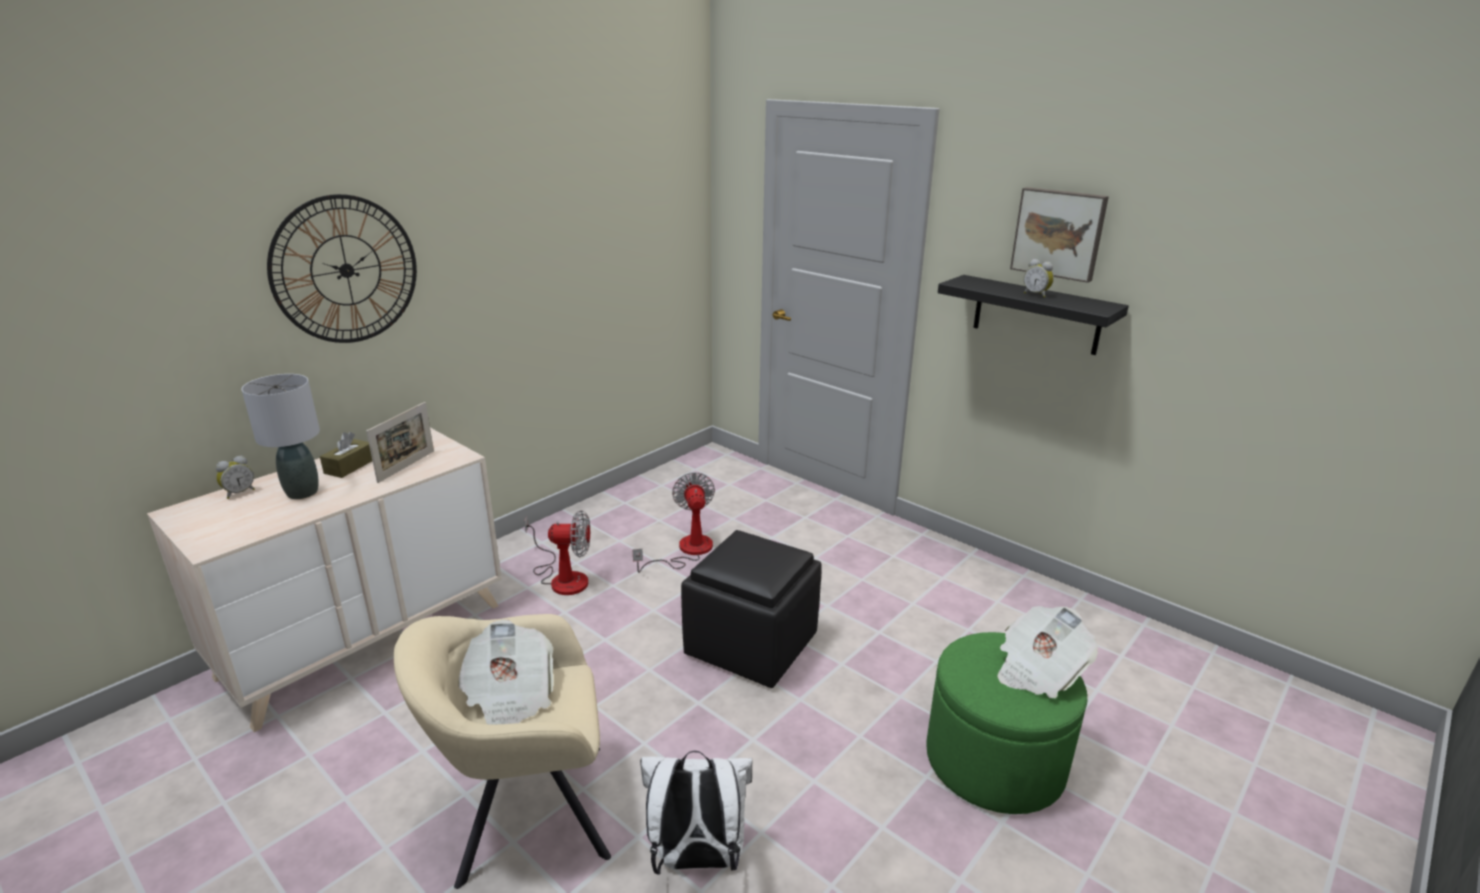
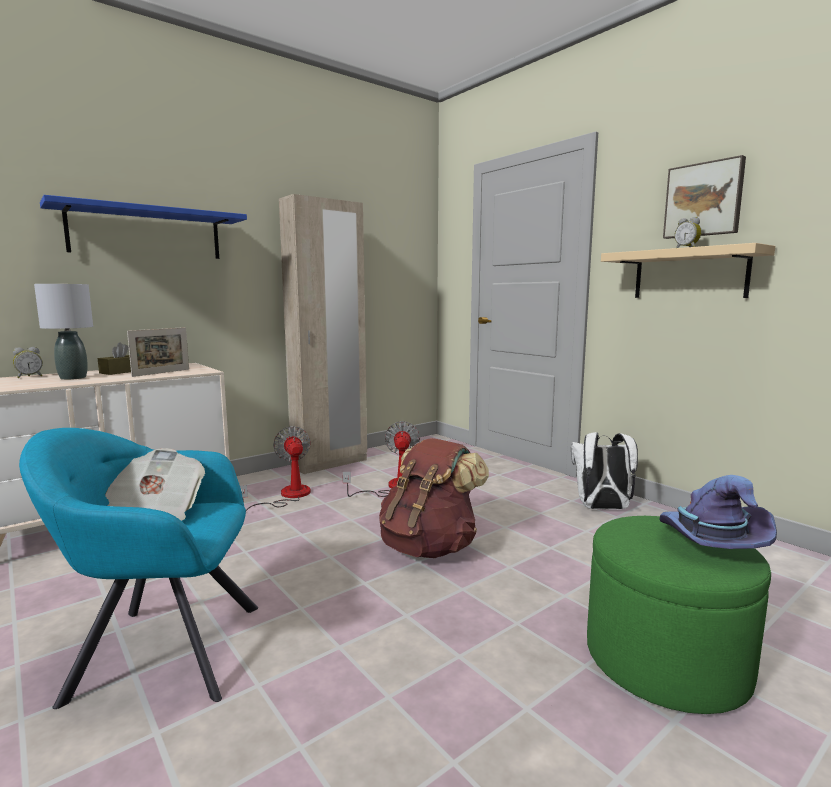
camera: 10 degrees right, 15 degrees down
(346, 270) = (146, 233): wall clock -> blue shelf
(524, 813) = (160, 651): beige armchair -> turquoise armchair
(563, 577) = (287, 496): fan -> fan turned 120 degrees counterclockwise
(593, 512) = (330, 463): none -> beige wardrobe
(697, 859) = (309, 714): white backpack -> white backpack (602, 508)
(753, 644) = (429, 547): black ottoman -> brown backpack
(1036, 315) = (689, 274): black shelf -> beige shelf
(1038, 670) = (708, 542): newspaper -> purple hat

